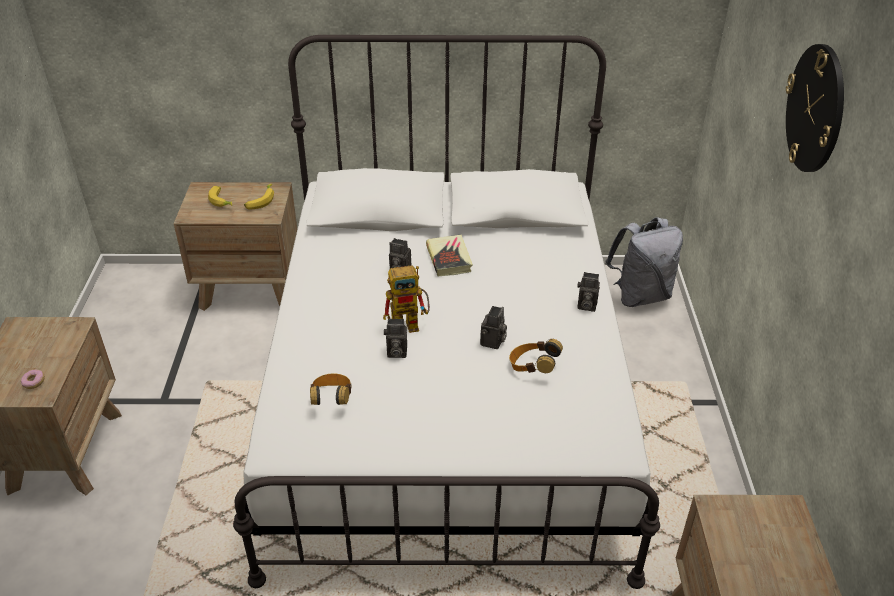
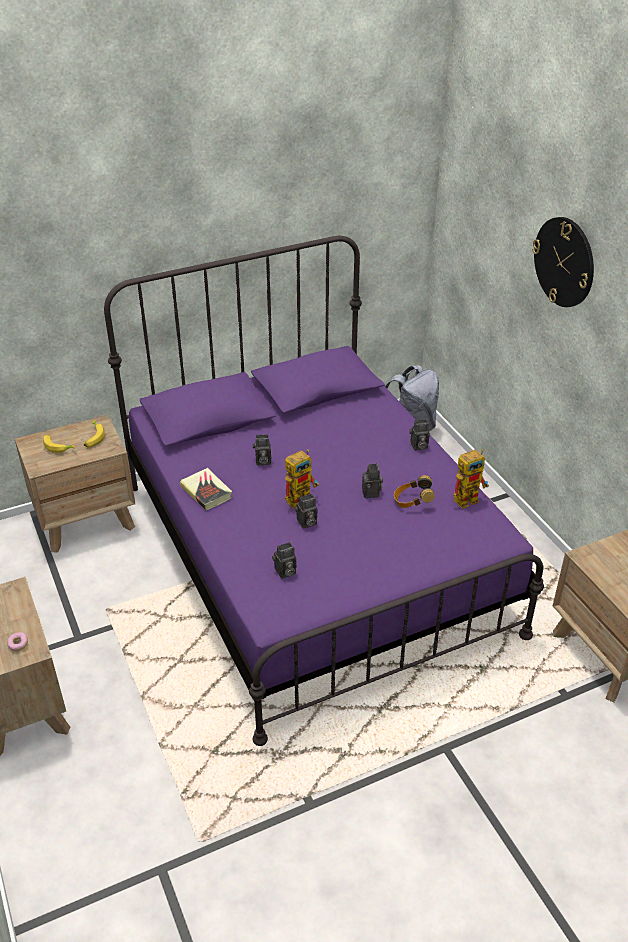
camera: 25 degrees left, 0 degrees up
(332, 399) = (284, 572): headphones -> camera
(446, 398) = (314, 556): white bed -> purple bed
(449, 259) = (294, 440): book -> book (206, 492)
(606, 385) = (469, 498): none -> toy robot

